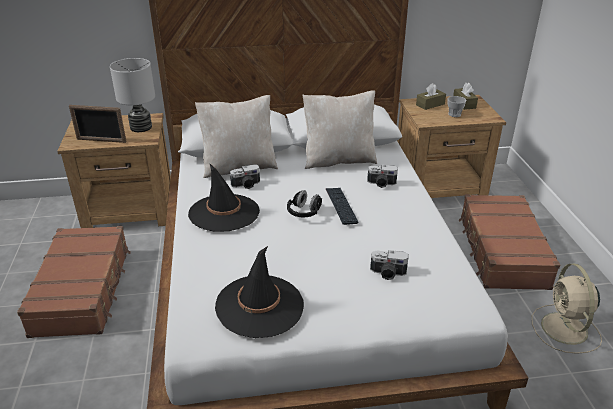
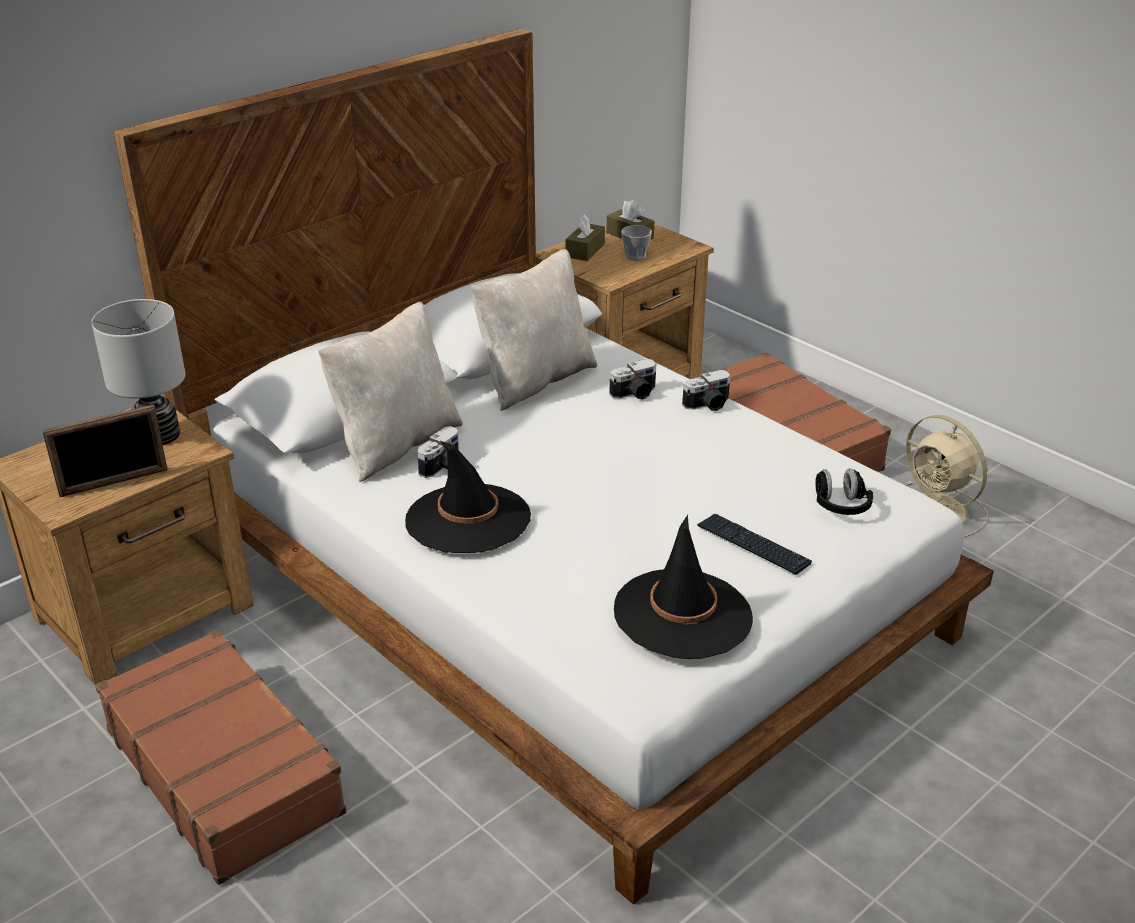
camera: 35 degrees left, 0 degrees up
(304, 213) = (583, 473): black headphones -> black headphones (840, 506)
(341, 206) = (621, 445): keyboard -> keyboard (753, 545)
(388, 273) = (779, 508): camera -> camera (708, 405)

